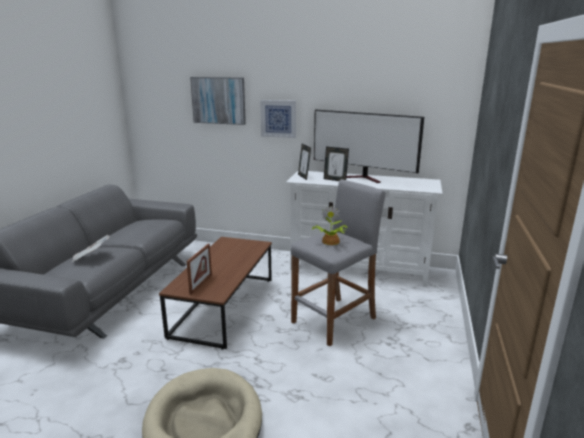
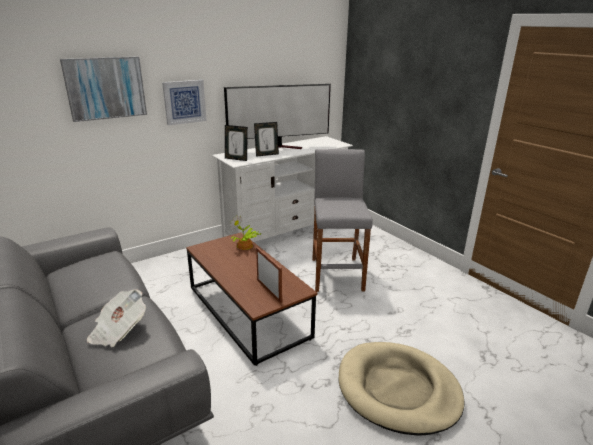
camera: 50 degrees left, 5 degrees up
(330, 241) = (343, 205): potted plant -> potted plant (245, 246)

